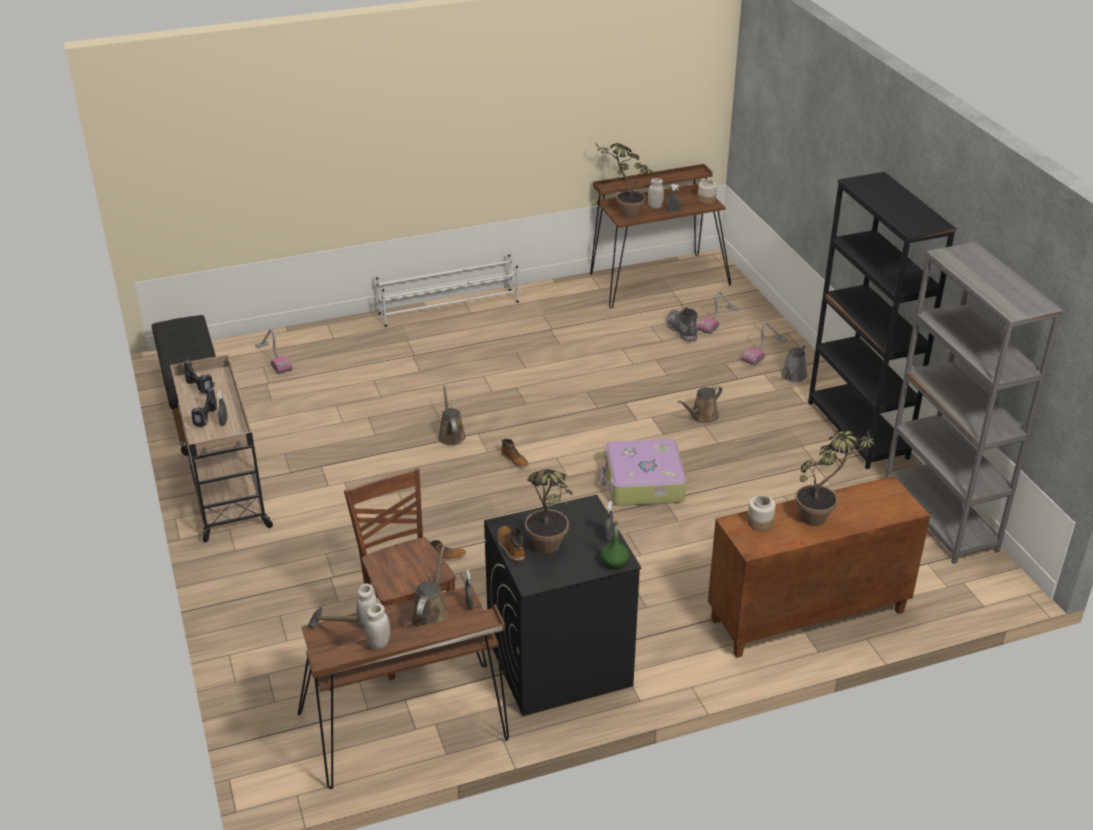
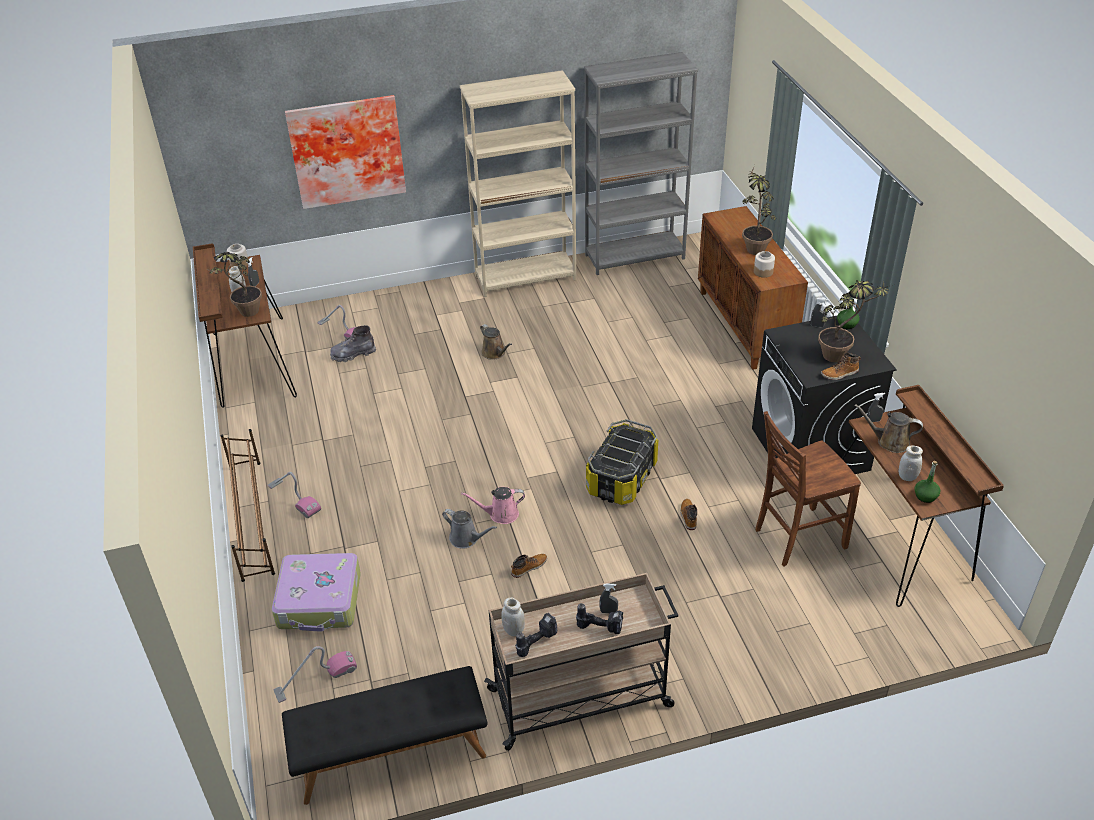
camera: 85 degrees left, 5 degrees up
(335, 633) = (925, 496): hammer -> green bottle
(379, 643) = (954, 453): white jar -> white jar (513, 630)
(449, 308) = (251, 518): white shoe rack -> brown shoe rack
(451, 435) = (500, 514): brown watering can -> pink watering can
(503, 511) = (622, 478): none -> storage box
(515, 460) = (546, 469): boot -> boot (529, 567)
(643, 483) = (587, 393): suitcase -> suitcase (320, 601)
(765, 351) = (401, 310): vacuum cleaner -> vacuum cleaner (294, 498)
(793, 376) = (444, 300): grey watering can -> grey watering can (466, 538)
(814, 171) = (346, 150): none -> picture
(857, 430) = (525, 277): black bookcase -> beige bookcase

